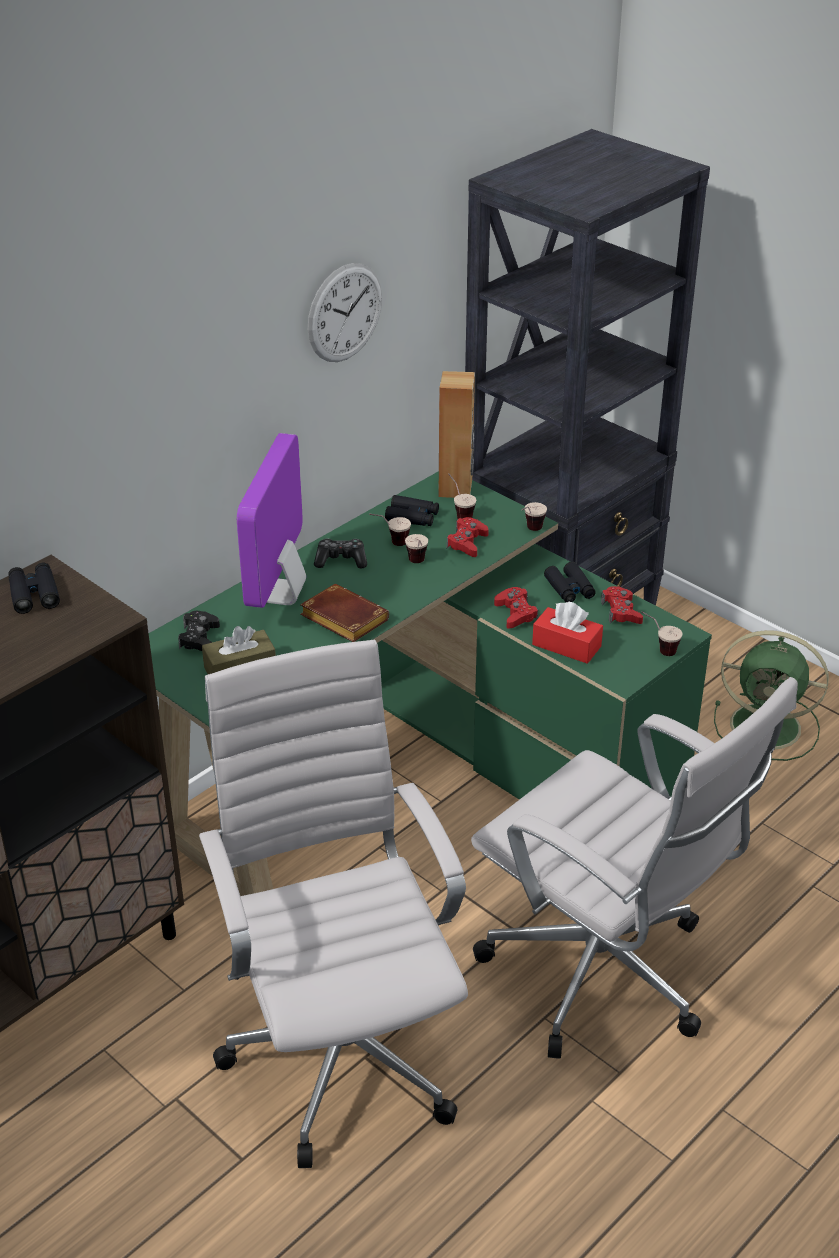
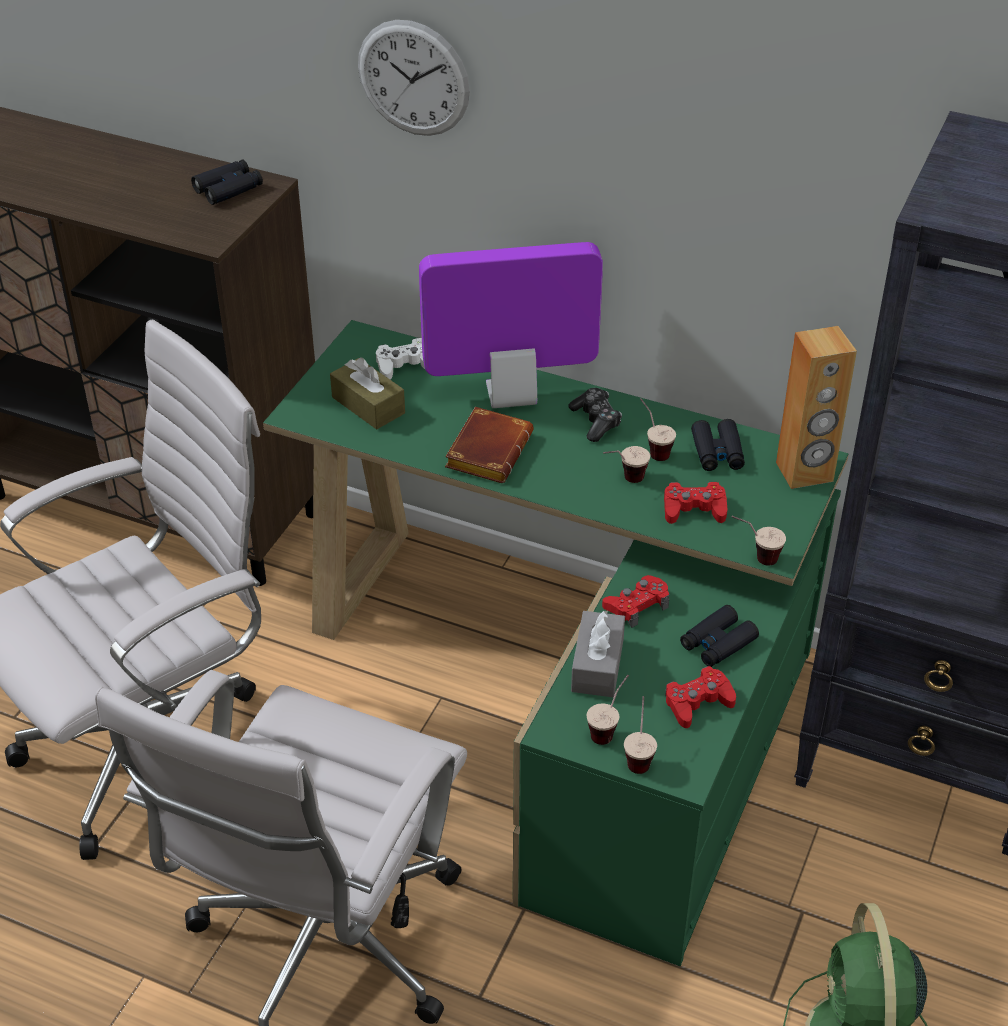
camera: 70 degrees right, 5 degrees up
(199, 638) = (404, 365): black game controller -> white game controller
(344, 313) = (720, 168): wall clock -> wall clock (413, 78)
(459, 514) = (751, 488): cup -> cup (609, 728)
(566, 645) = (597, 665): red tissue box -> grey tissue box

